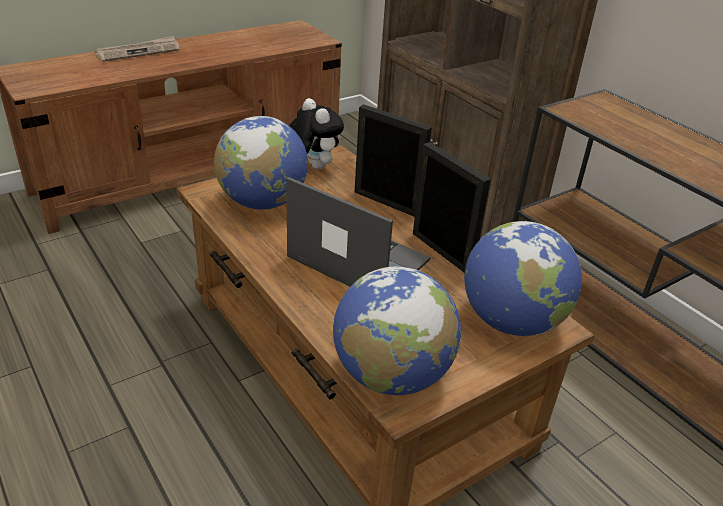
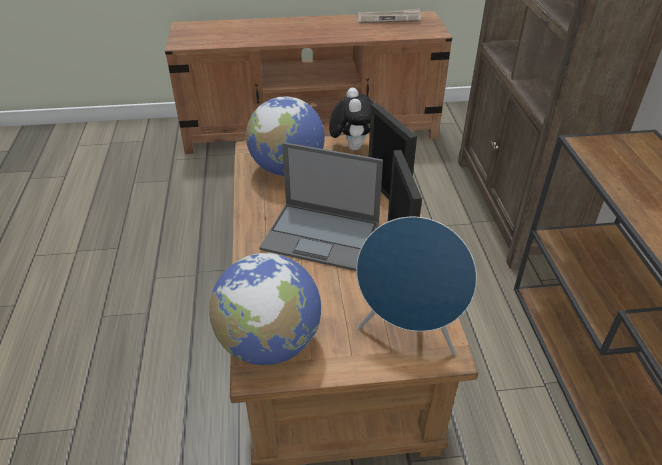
camera: 30 degrees right, 5 degrees up
(139, 52) = (278, 23): newspaper -> newspaper (389, 18)
(356, 258) = (322, 236): laptop -> laptop turned 135 degrees clockwise
(511, 321) = (408, 333): globe -> blue speaker

